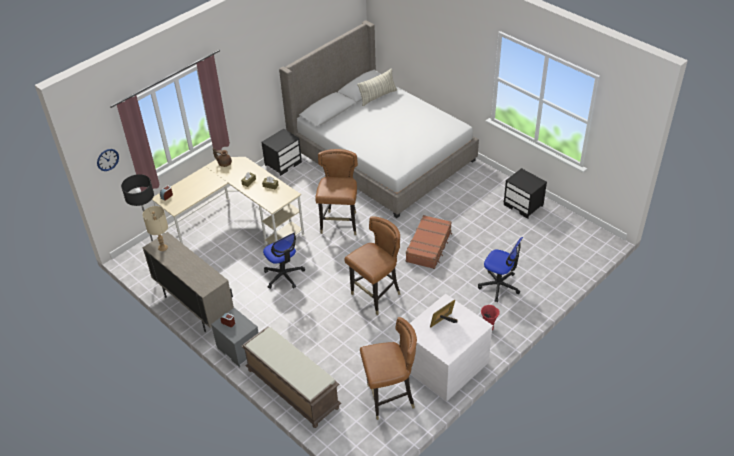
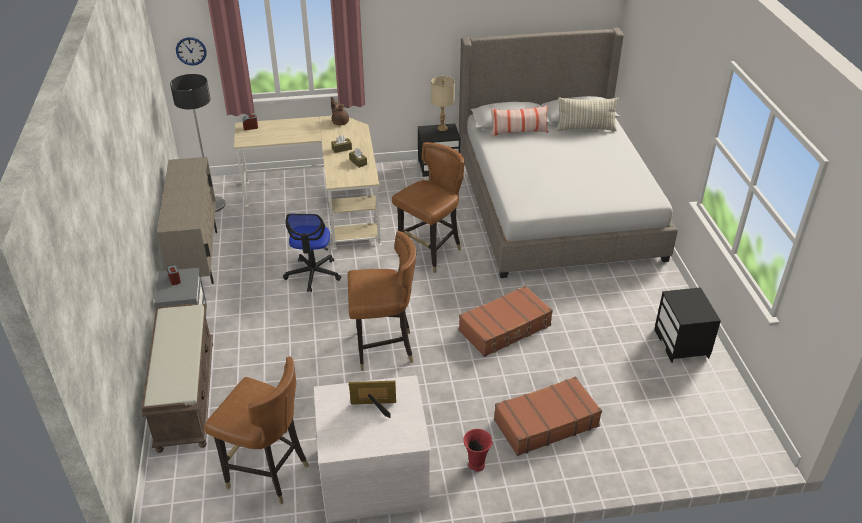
camera: 35 degrees right, 5 degrees down
(163, 247) = (184, 168): beige table lamp -> beige table lamp (442, 128)
(341, 117) = (518, 132): none -> pillow
(499, 286) = (545, 423): office chair -> brown suitcase

